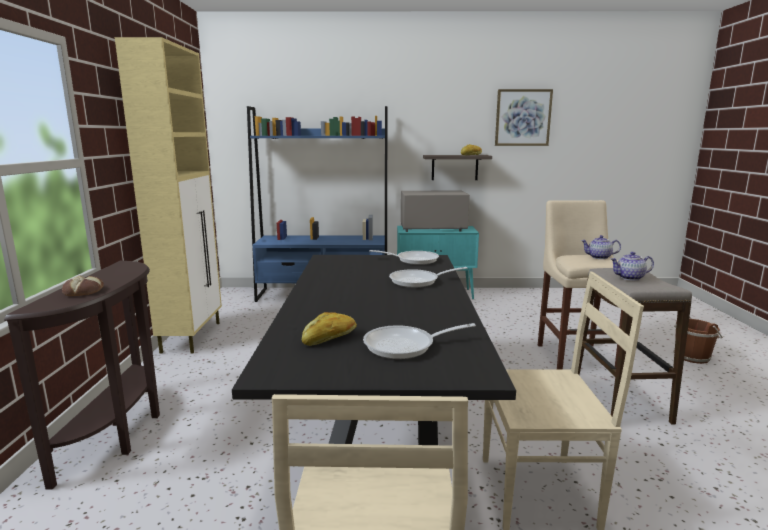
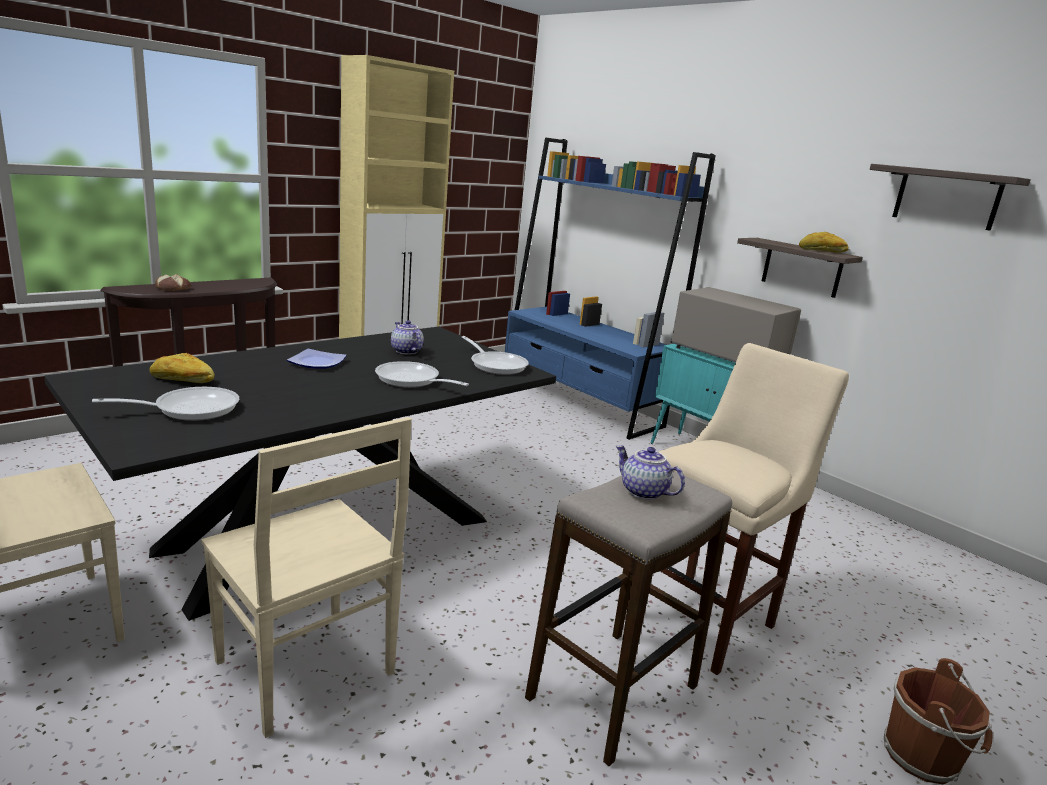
camera: 45 degrees right, 5 degrees up
(346, 295) = (316, 362): none -> plate
(405, 346) = (189, 409): frying pan -> frying pan turned 120 degrees clockwise
(523, 118) = (947, 198): picture -> shelf
(599, 257) = (750, 464): teapot -> teapot (405, 351)

